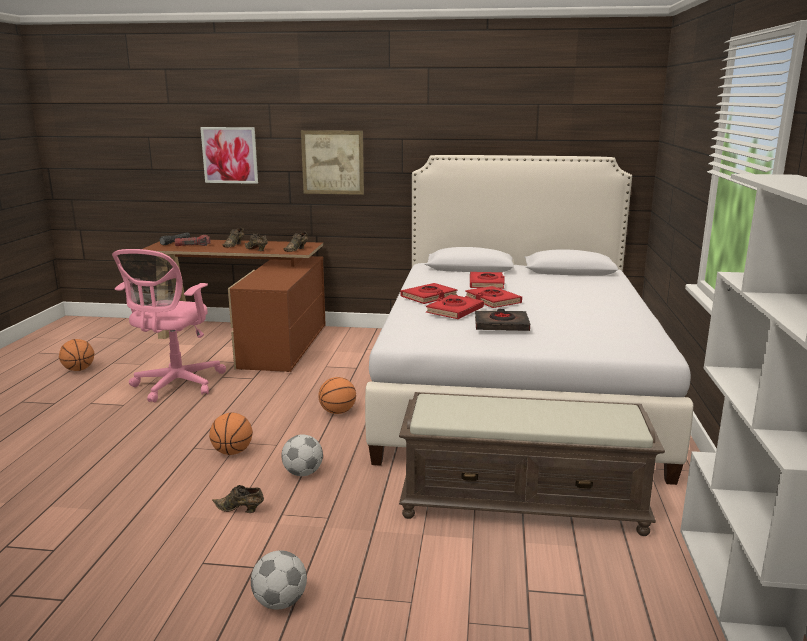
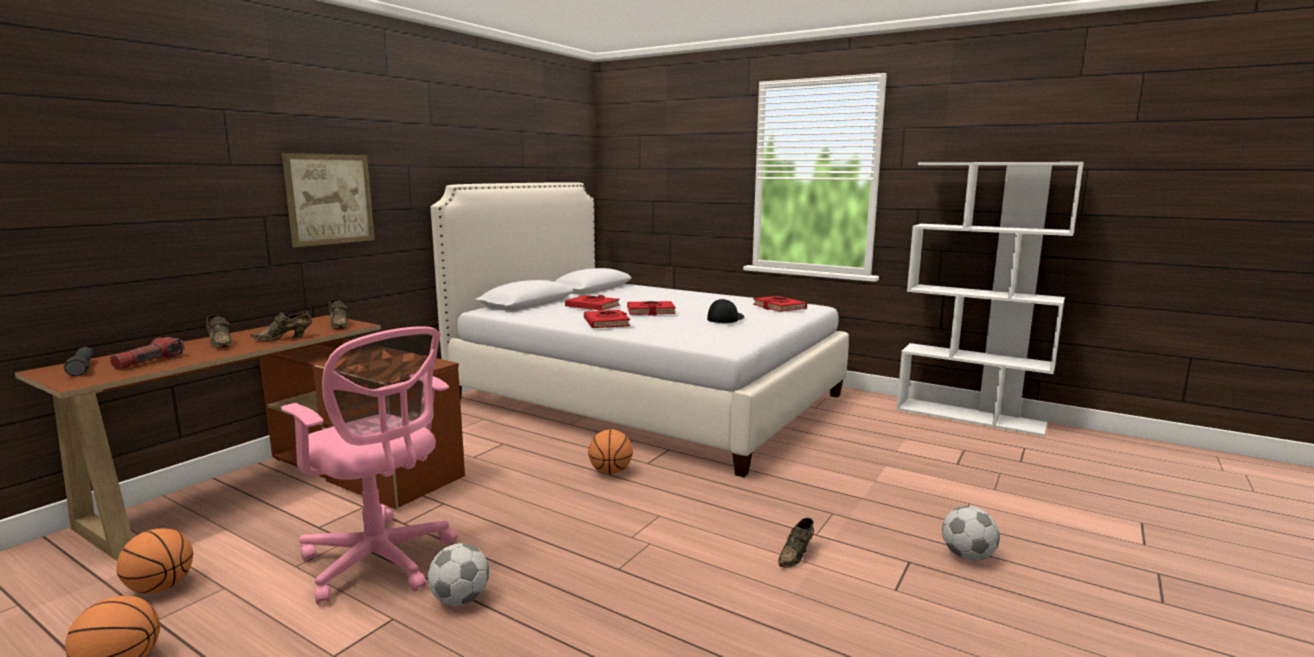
camera: 65 degrees left, 5 degrees down
(230, 155) = (157, 194): picture -> none
(232, 452) = (655, 544): basketball -> basketball (160, 588)
(303, 473) = (737, 511): football -> football (460, 599)
(454, 311) = (669, 322): red book -> red book (779, 307)
(501, 325) = (725, 318): black book -> cap
(523, 504) = (845, 439): brown bench -> none

